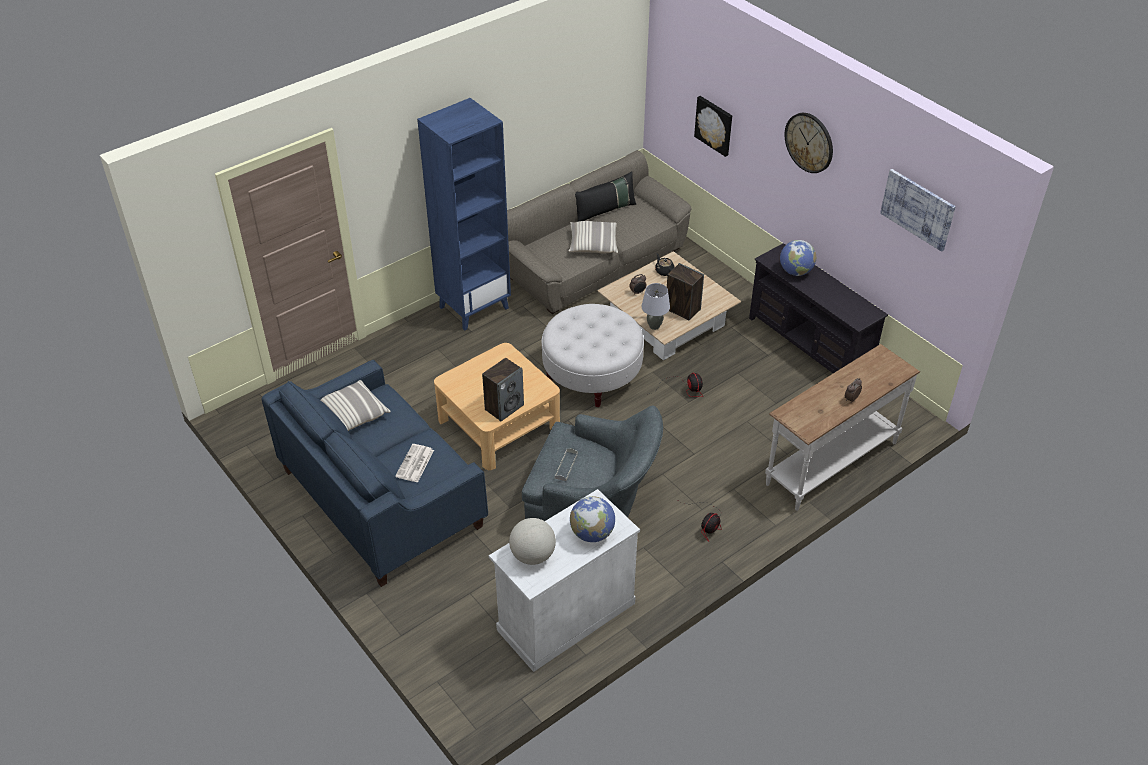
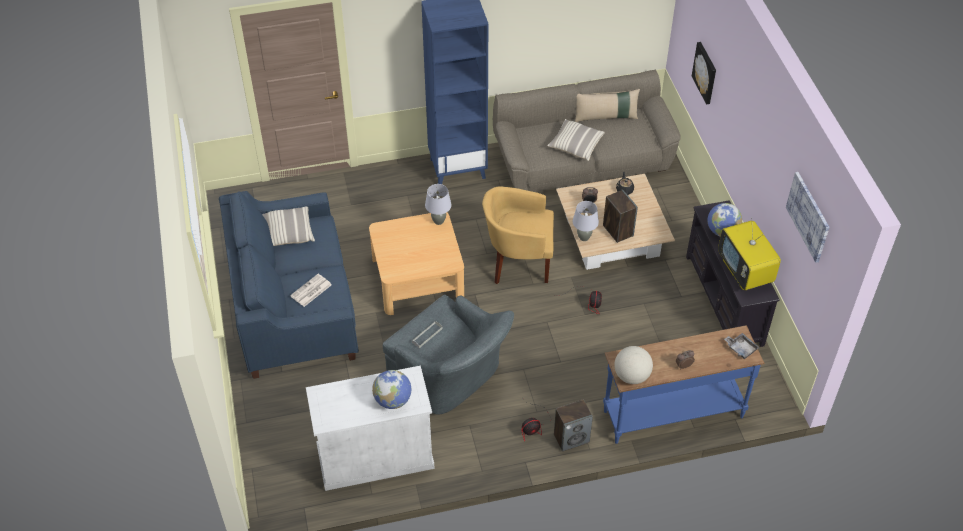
camera: 25 degrees right, 5 degrees up
(504, 354) = (438, 221): none -> grey table lamp
(504, 407) = (410, 267): speaker -> speaker (571, 438)
(532, 555) = (337, 400): globe -> globe (631, 376)
(592, 375) = (518, 262): white ottoman -> yellow armchair
(604, 211) = (605, 117): black pillow -> beige pillow
(809, 142) = (755, 120): wall clock -> none
(830, 462) = (672, 413): white console table -> blue console table
(841, 300) = (745, 272): none -> television
(891, 365) = (741, 348): none -> grey tray

